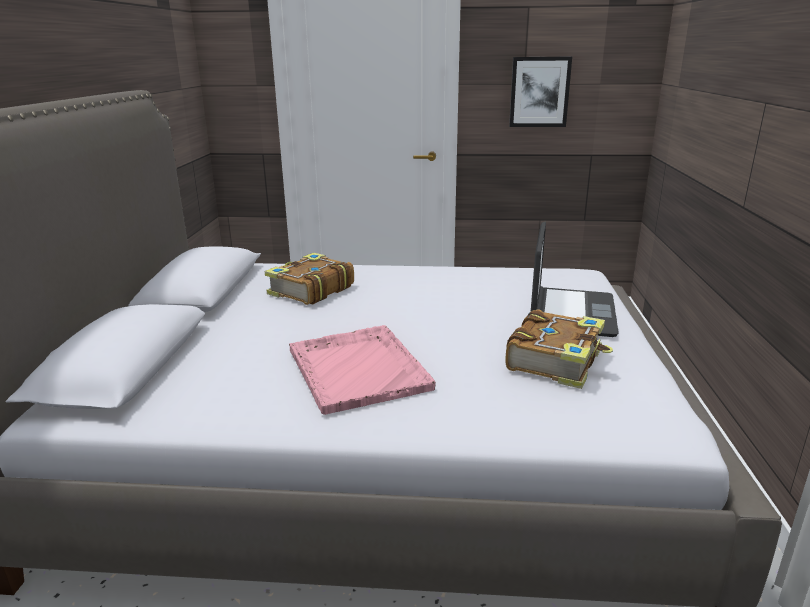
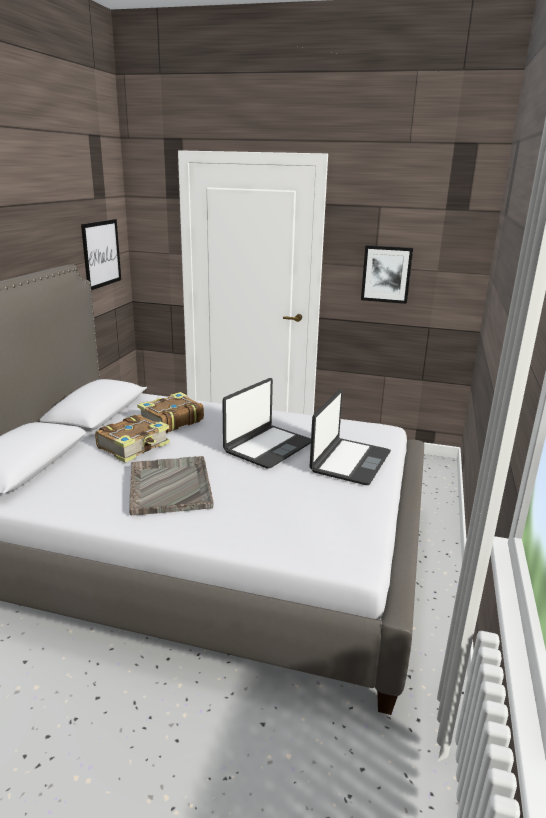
camera: 10 degrees right, 0 degrees up
(172, 84) = (101, 254): none -> picture
(357, 369) = (170, 486): pink tray -> grey tray
(457, 307) = (267, 447): none -> laptop
(556, 360) = (310, 498): book -> book (134, 446)

